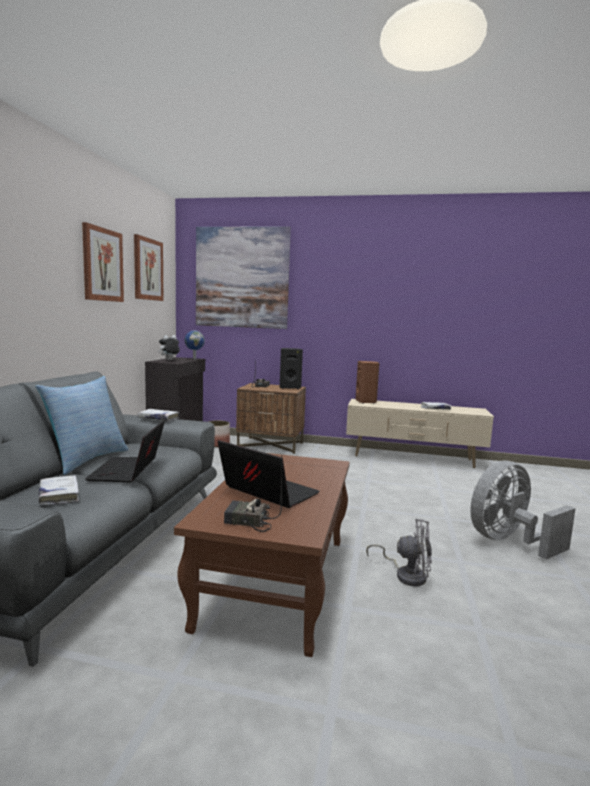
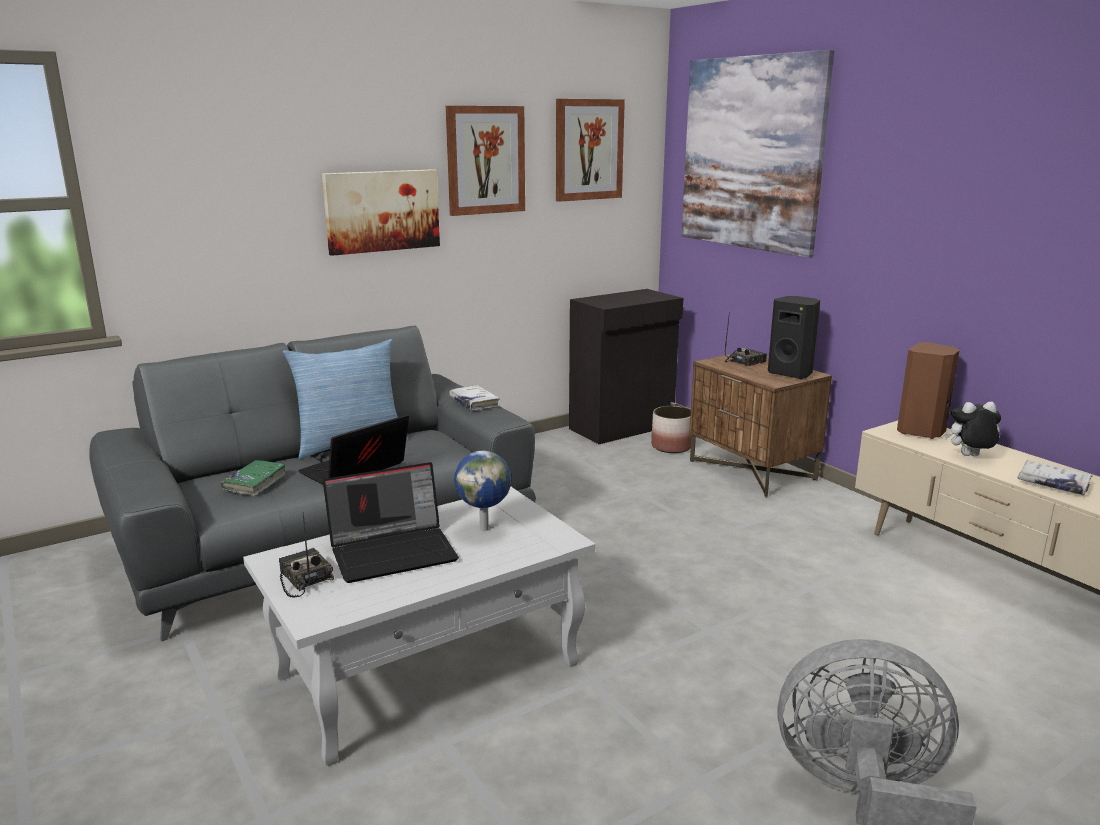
camera: 45 degrees right, 10 degrees up
(47, 289) = (382, 211): none -> picture
(59, 495) = (255, 483): white book -> green book
(169, 360) = (615, 297): plush toy -> plush toy (969, 456)
(194, 359) = (660, 298): globe -> globe (485, 528)
(266, 492) = (394, 551): laptop -> laptop turned 75 degrees clockwise
(276, 579) = (430, 669): brown coffee table -> white coffee table
(406, 575) = (584, 750): grey fan -> none

